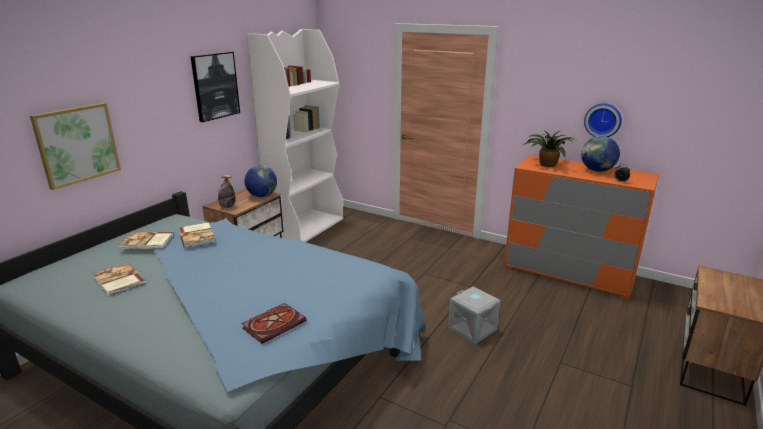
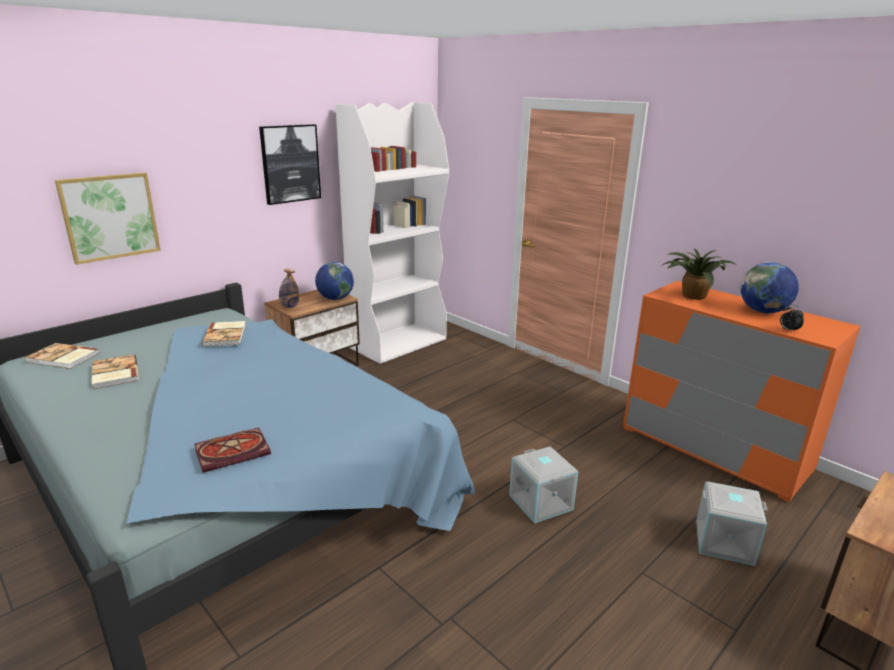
camera: 15 degrees right, 0 degrees up
(147, 242) = (170, 335): book -> book (63, 358)
(601, 333) = (723, 543): none -> grey storage box
(603, 120) = (782, 240): wall clock -> none

